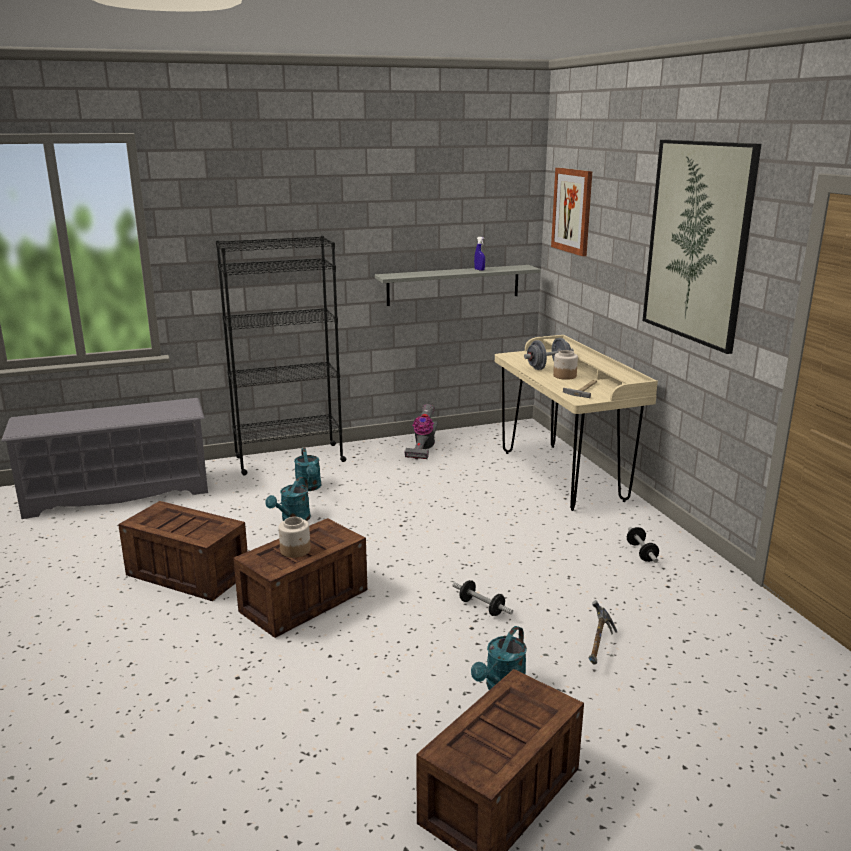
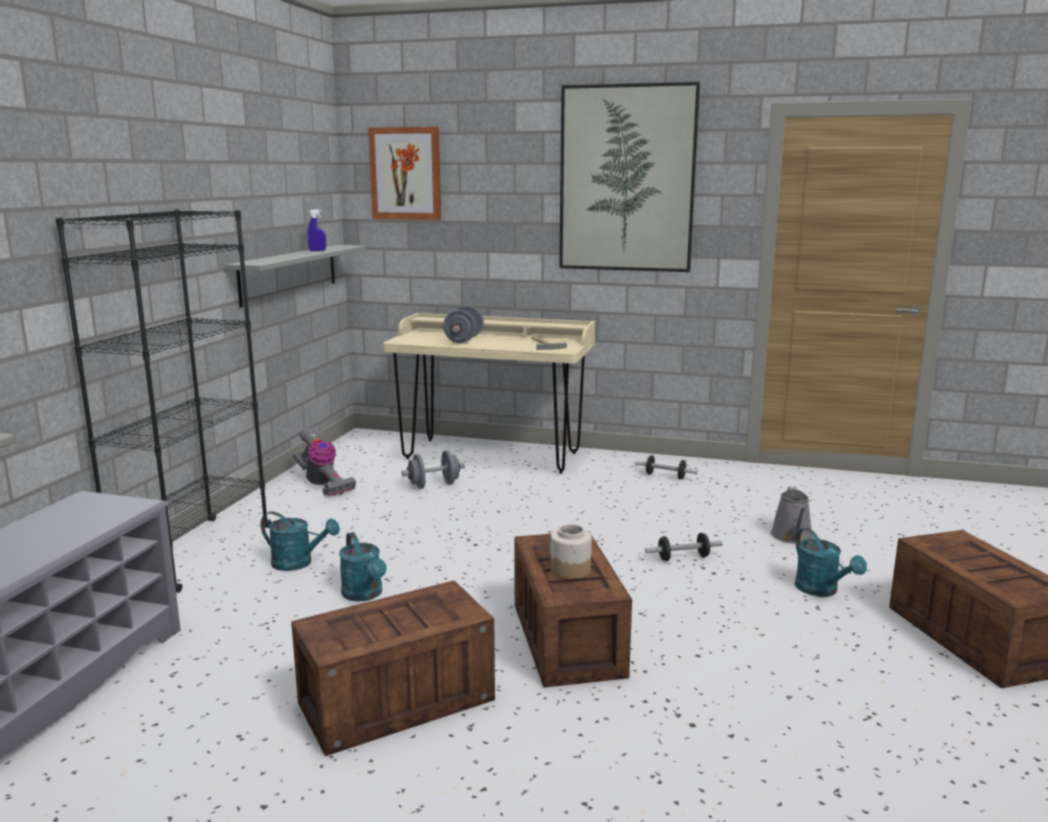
camera: 55 degrees left, 5 degrees down
(474, 478) = (434, 485): none -> grey dumbbell
(564, 376) = (496, 341): jar -> none
(597, 648) = (792, 537): hammer -> grey watering can

